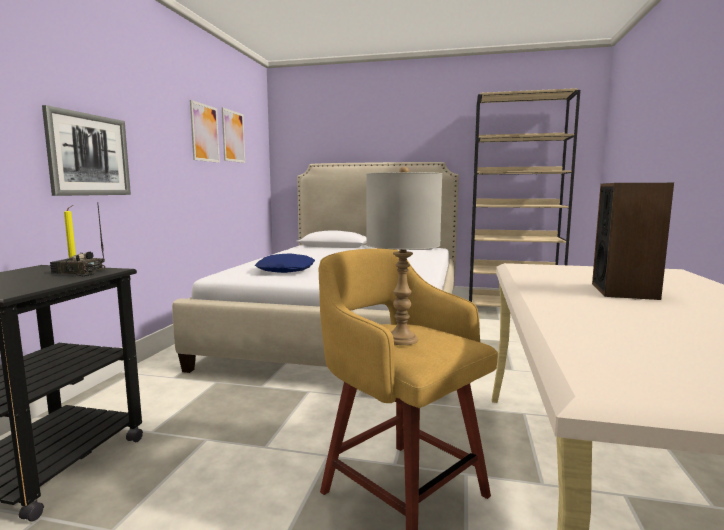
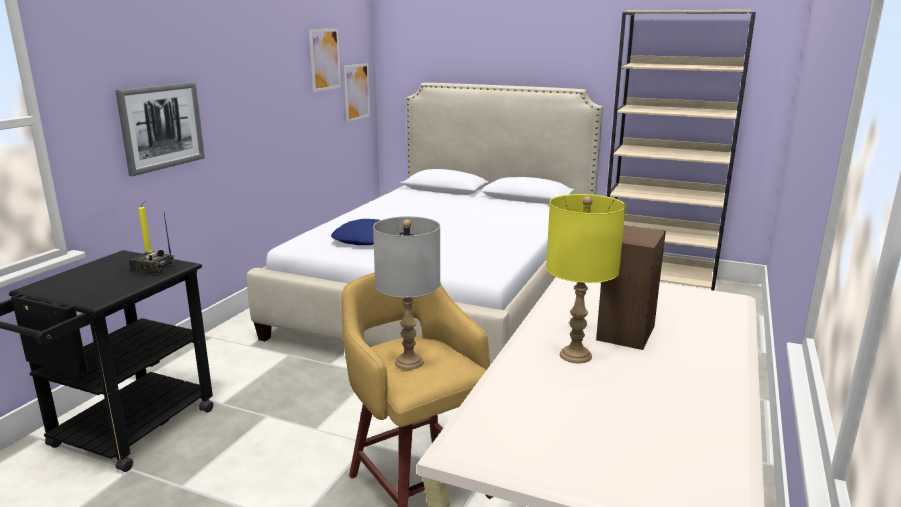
camera: 10 degrees right, 10 degrees up
(204, 133) = (288, 66): picture -> picture (356, 92)
(602, 306) = (575, 355): none -> yellow table lamp

